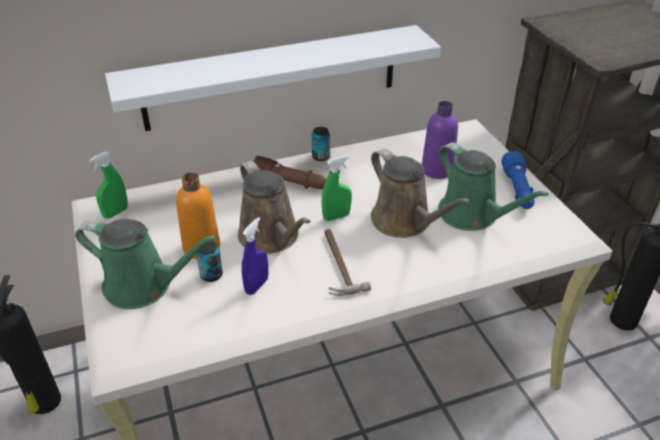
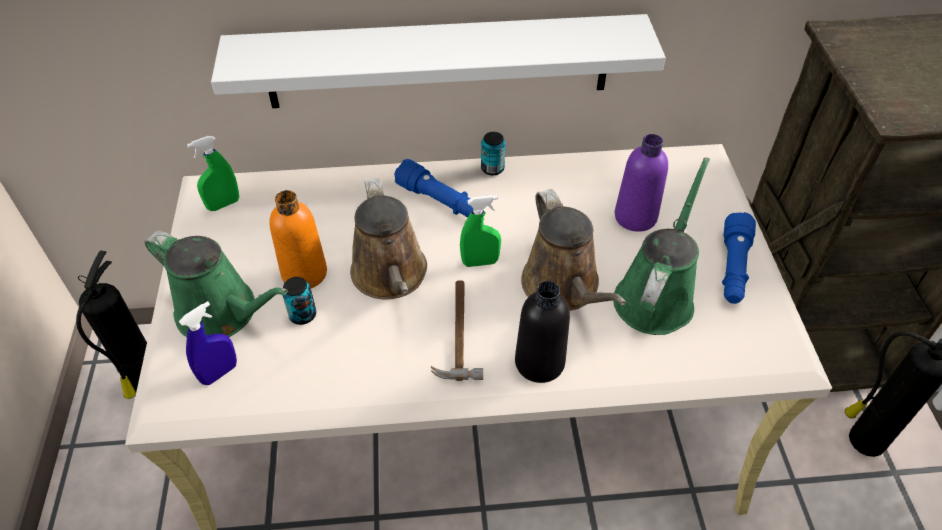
camera: 15 degrees right, 10 degrees up
(256, 286) = (349, 342): blue spray bottle -> blue spray bottle (219, 373)
(290, 183) = (440, 202): brown flashlight -> blue flashlight
(407, 272) = (539, 362): none -> black bottle
(472, 215) = (656, 296): green watering can -> green watering can turned 135 degrees counterclockwise

